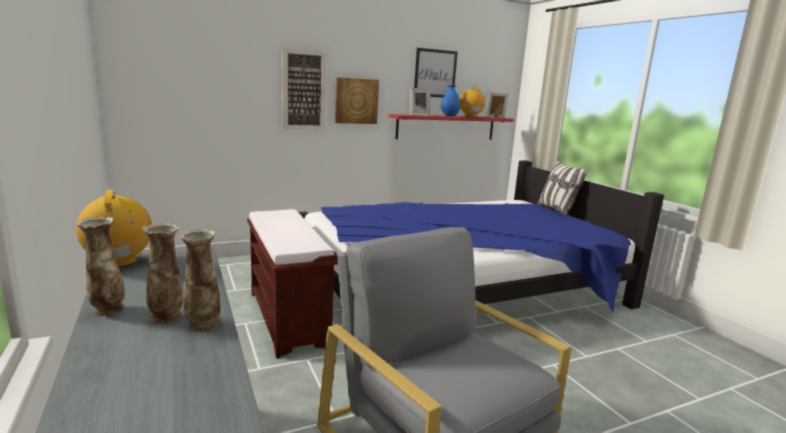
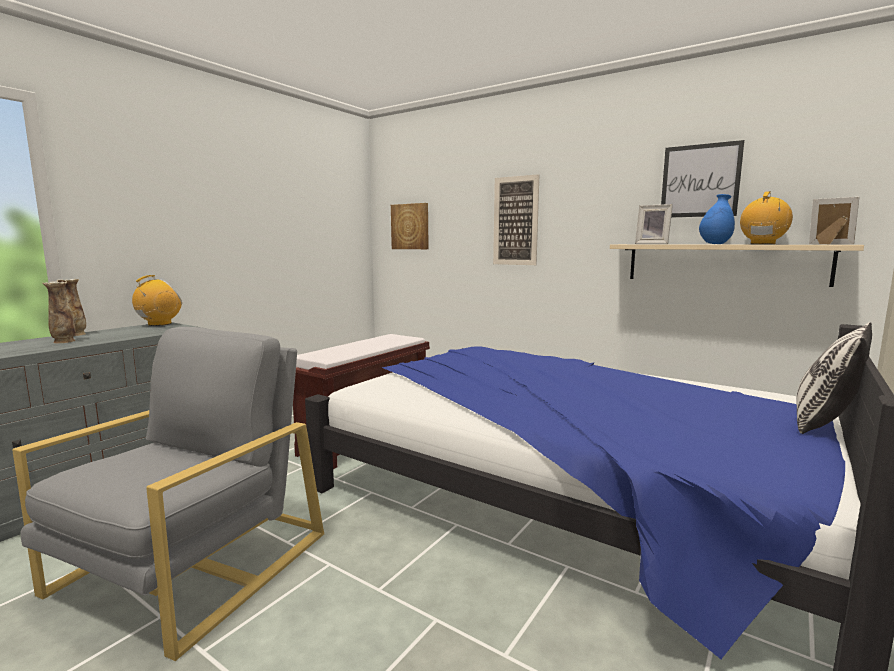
camera: 60 degrees right, 5 degrees down
(203, 325) = (50, 347): vase -> none
(356, 101) = (575, 229): picture -> picture (410, 226)
(446, 127) = (723, 263): red shelf -> beige shelf

